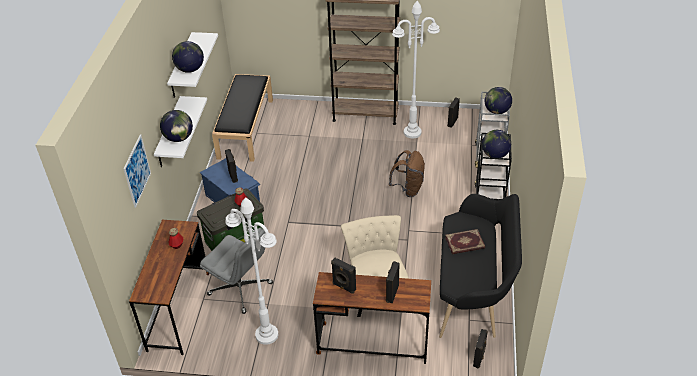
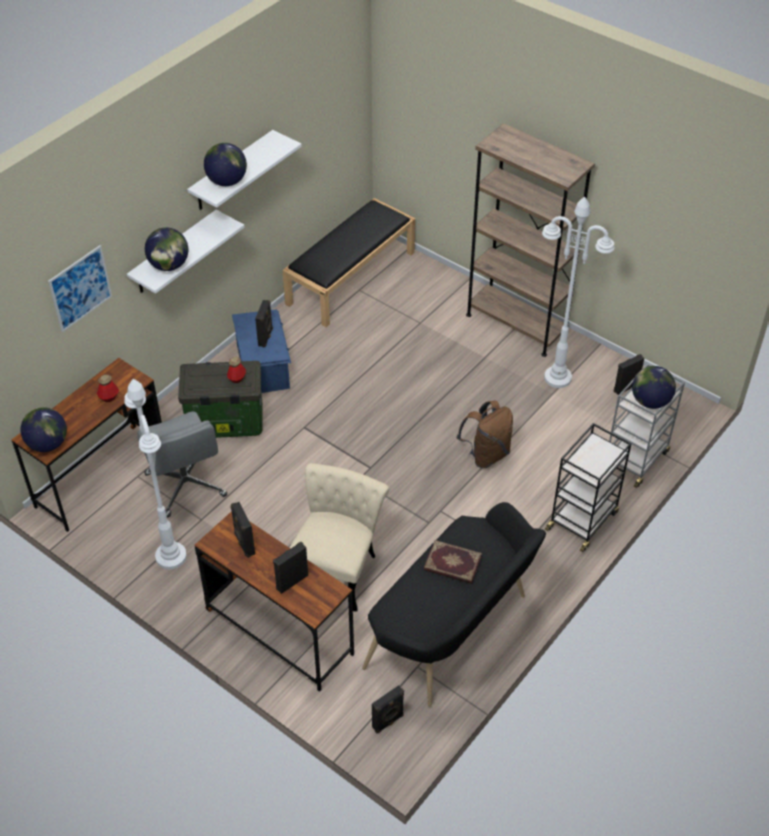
camera: 30 degrees right, 5 degrees up
(495, 155) = (590, 463): globe -> globe (48, 444)

